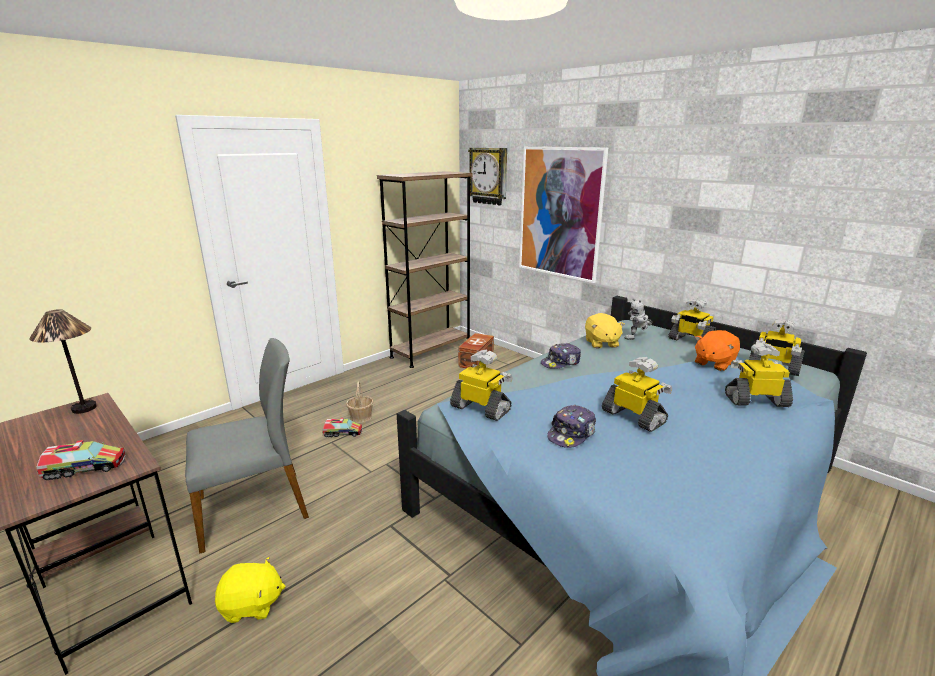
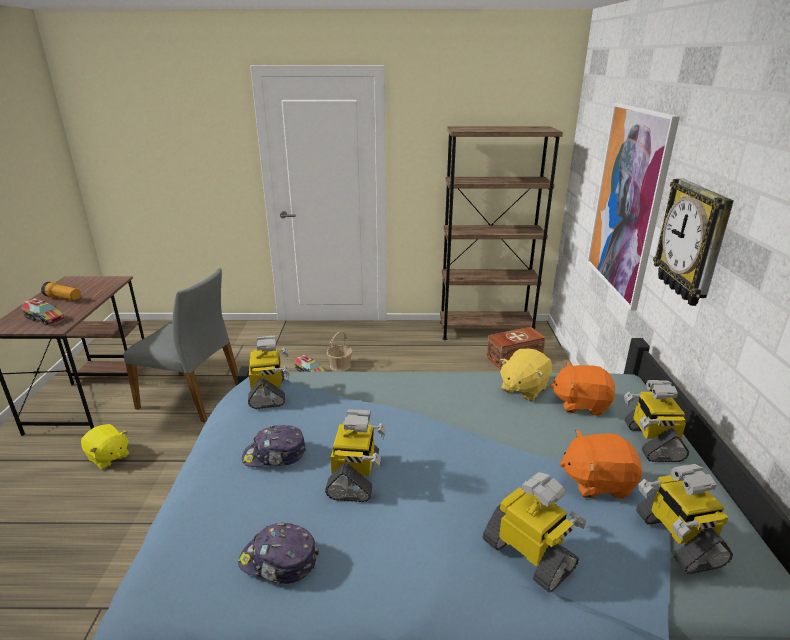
camera: 45 degrees right, 5 degrees up
(55, 443) = (63, 298): none -> flashlight
(85, 408) = (107, 282): table lamp -> none
(489, 176) = (590, 138): wall clock -> wall clock (693, 242)
(561, 363) = (430, 388): cap -> cap (279, 561)
(637, 339) = (580, 404): toy robot -> orange plush toy

